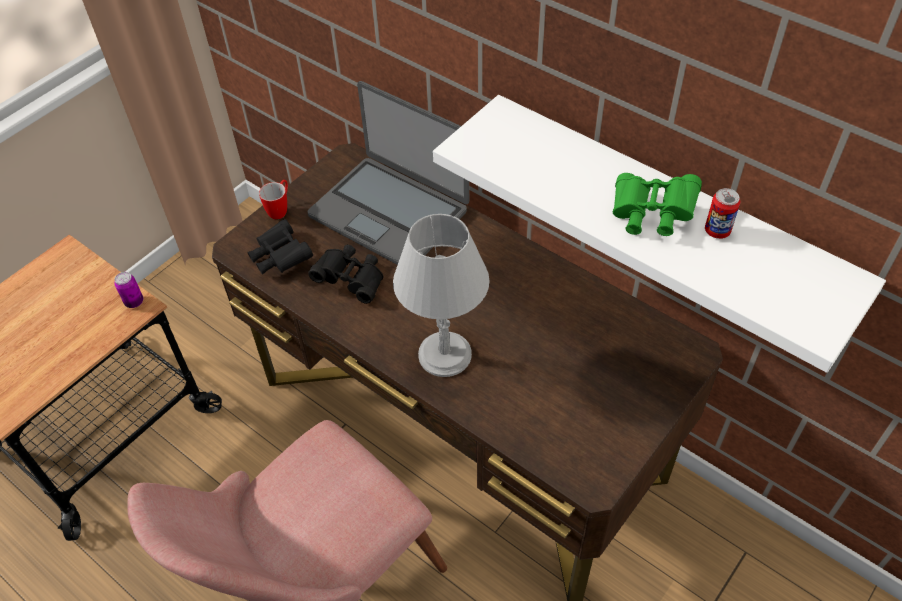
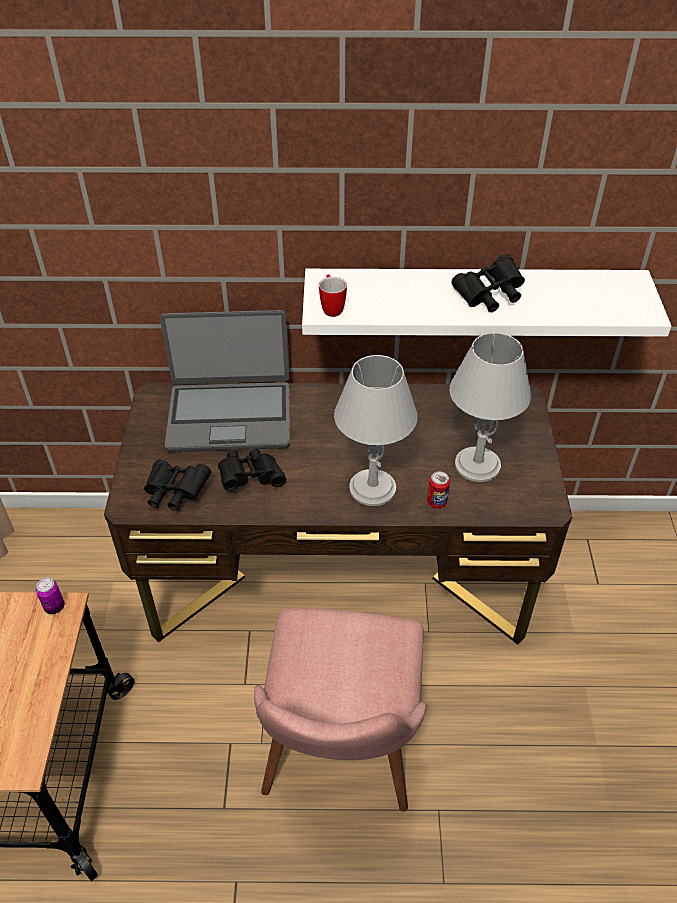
camera: 40 degrees left, 5 degrees down
(280, 209) = (136, 459): mug -> mug (331, 308)
(568, 393) = (477, 464): none -> grey table lamp
(651, 215) = (489, 296): green binoculars -> black binoculars
(717, 231) = (536, 287): can -> can (436, 502)

